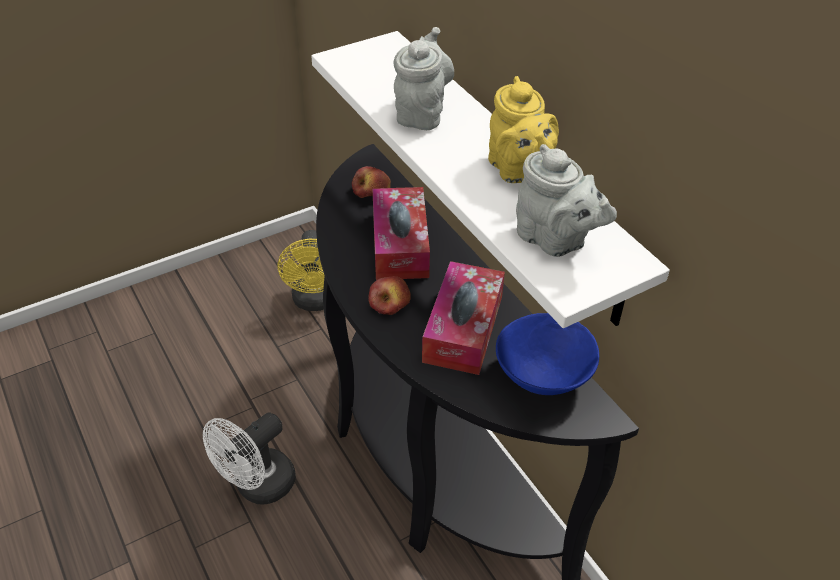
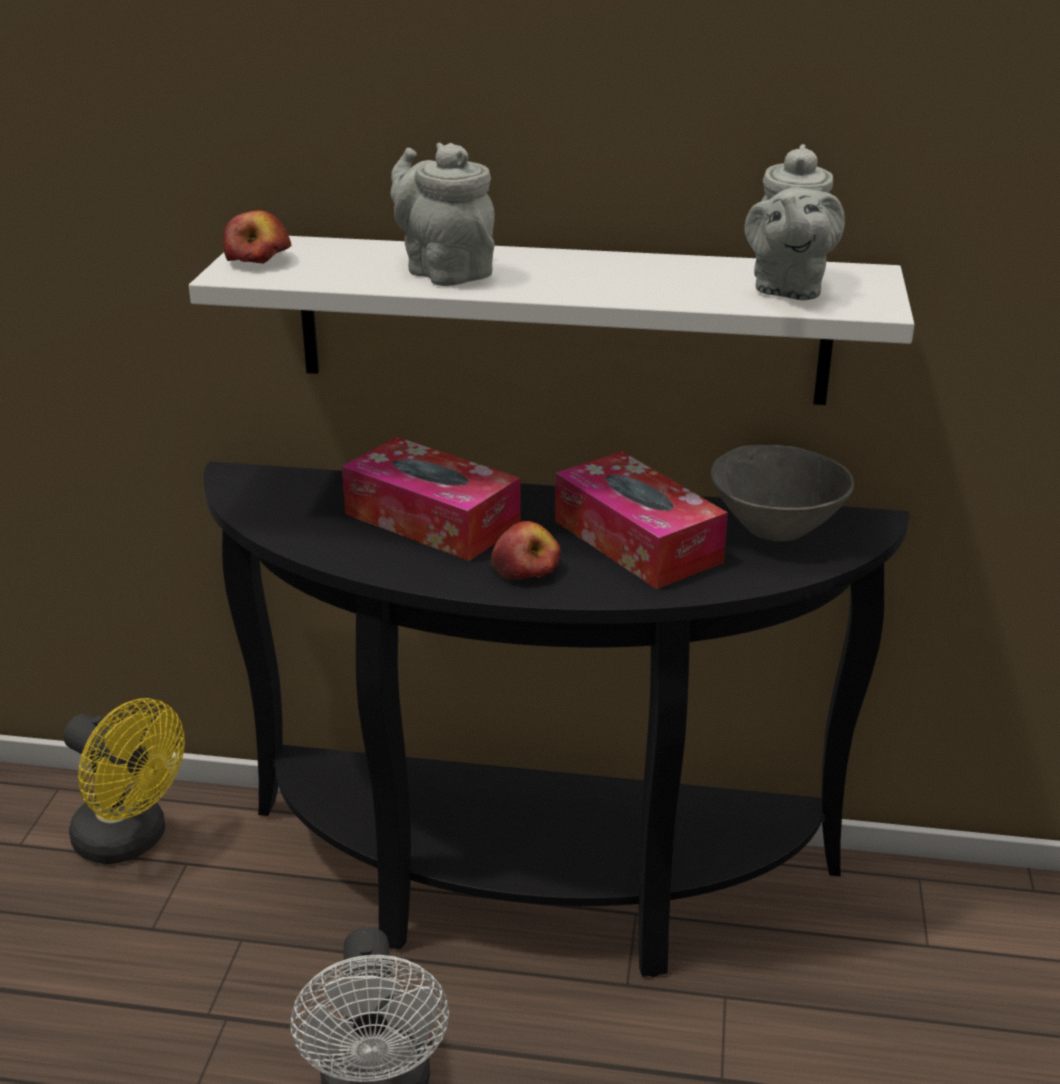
camera: 50 degrees left, 15 degrees down
(371, 191) = (300, 498): apple -> apple (259, 260)
(518, 171) = (641, 267): yellow teapot -> none
(544, 377) = (776, 527): blue bowl -> grey bowl
(555, 240) = (787, 288): grey teapot -> grey teapot turned 105 degrees clockwise

